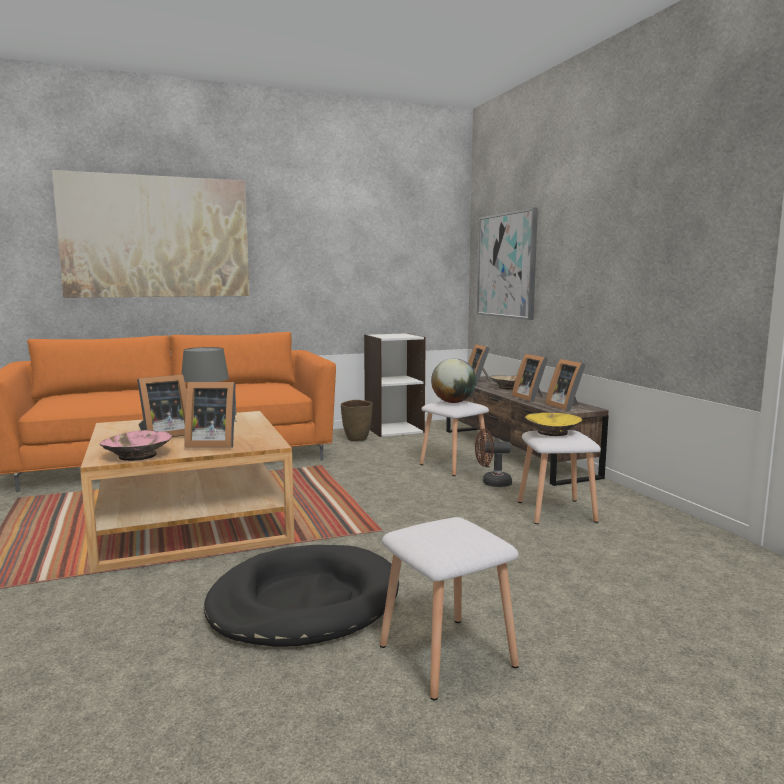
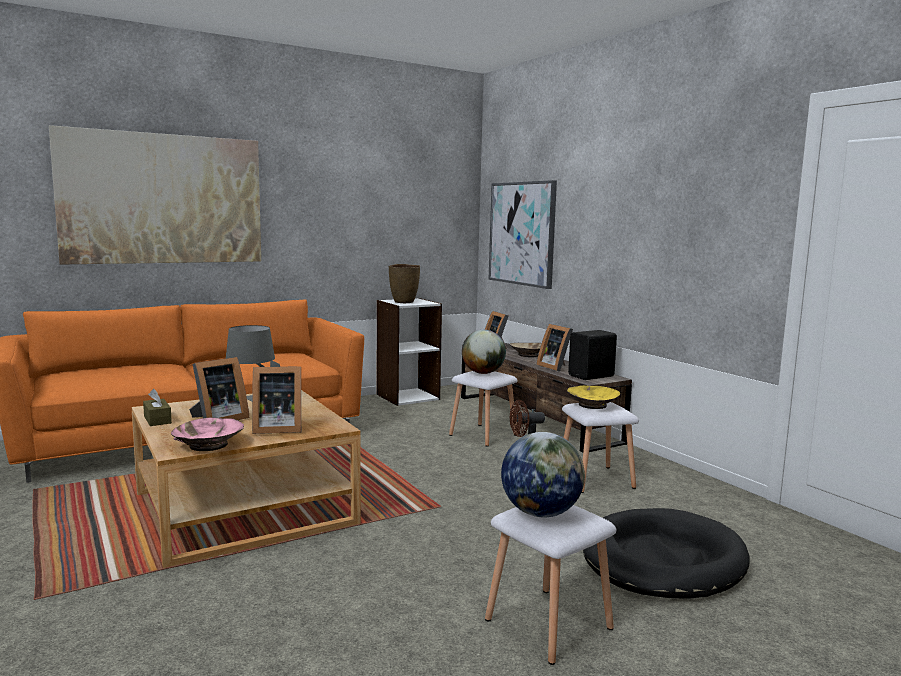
camera: 10 degrees left, 0 degrees up
(109, 433) = (157, 420): none -> brown tissue box
(304, 602) = (396, 583): black dog bed -> black dog bed (662, 560)
(357, 439) = (374, 409): brown vase -> brown vase (404, 302)
(434, 532) = (541, 513): none -> globe
(566, 407) = (592, 376): picture frame -> black speaker

